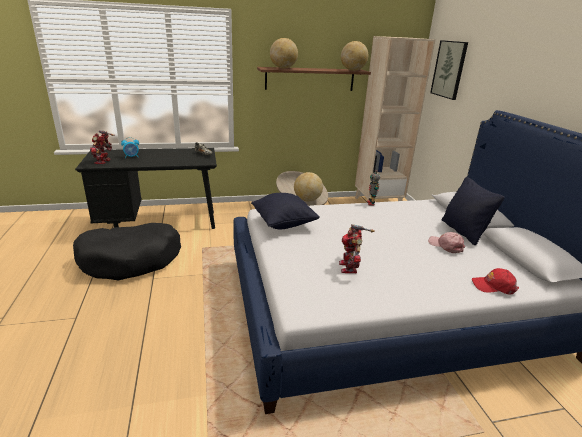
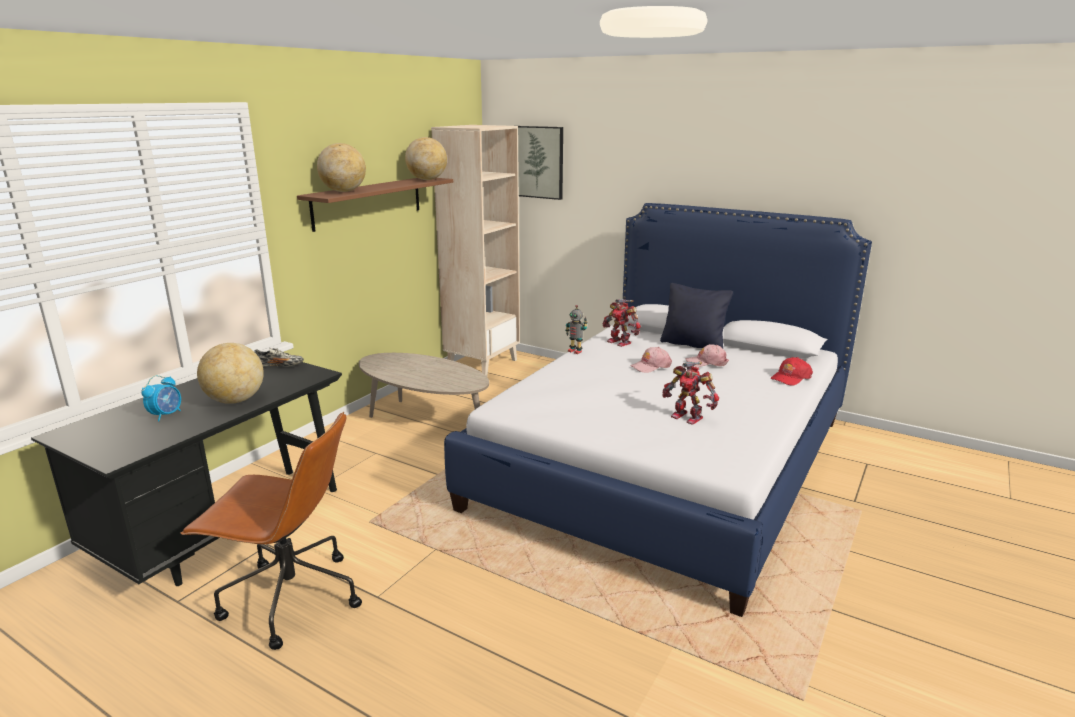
camera: 45 degrees left, 5 degrees down
(103, 161) = (131, 442): toy robot -> toy robot (620, 342)
(131, 259) = (290, 599): black dog bed -> brown office chair
(283, 223) = (548, 409): black pillow -> none
(307, 200) = (463, 383): globe -> globe (235, 400)
(397, 230) = (651, 366): none -> pink cap

